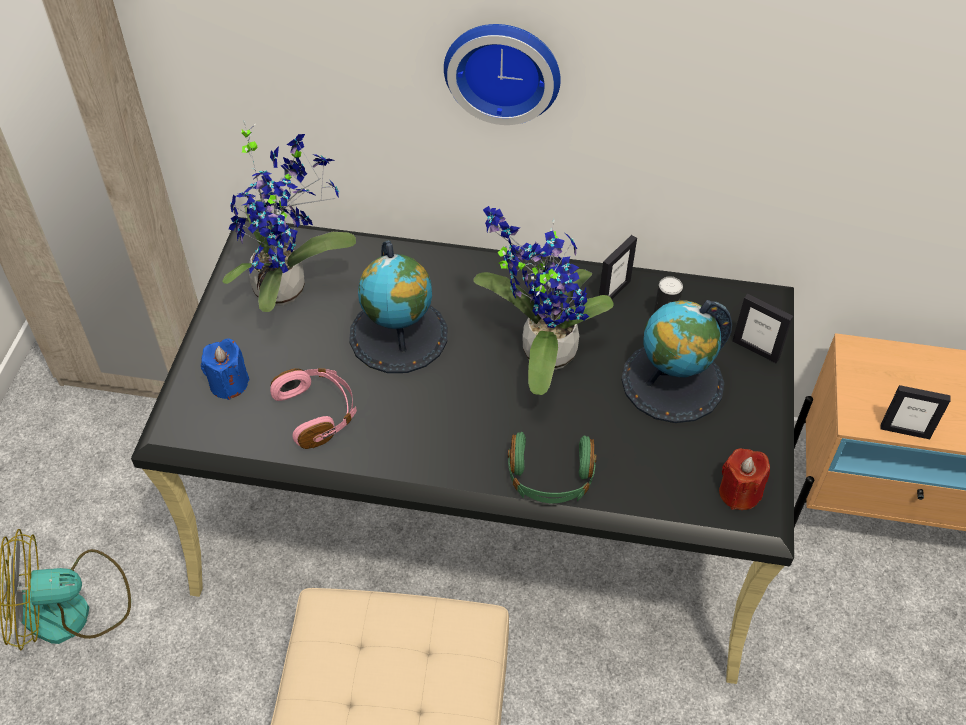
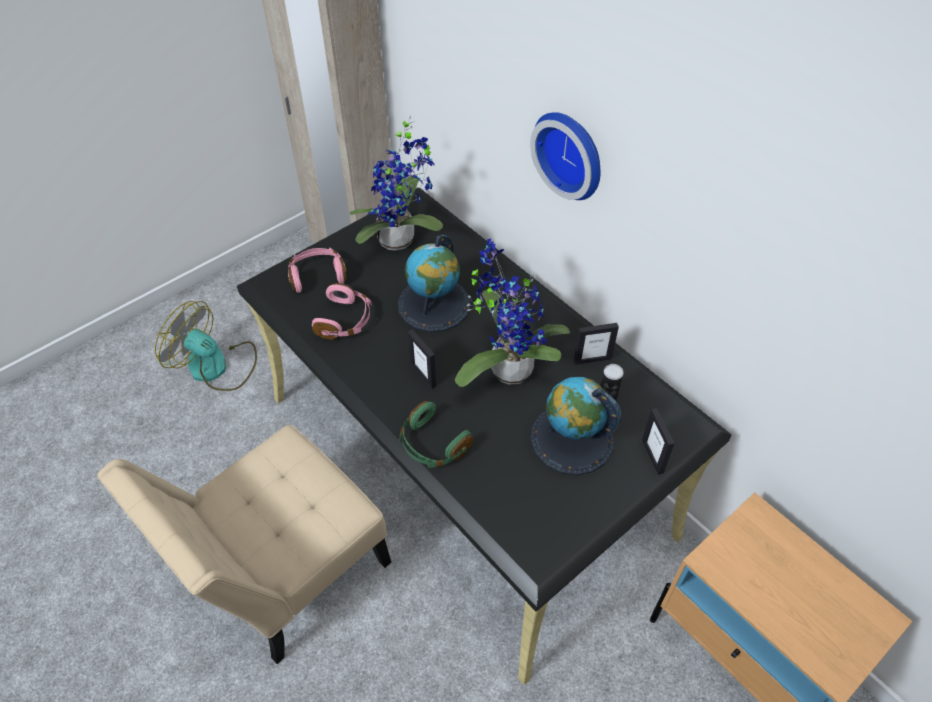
camera: 40 degrees right, 0 degrees up
(229, 384) = (317, 275): blue candle -> pink headphones
(739, 493) = (540, 538): red candle -> none
(905, 431) = (737, 593): picture frame -> picture frame (423, 375)

